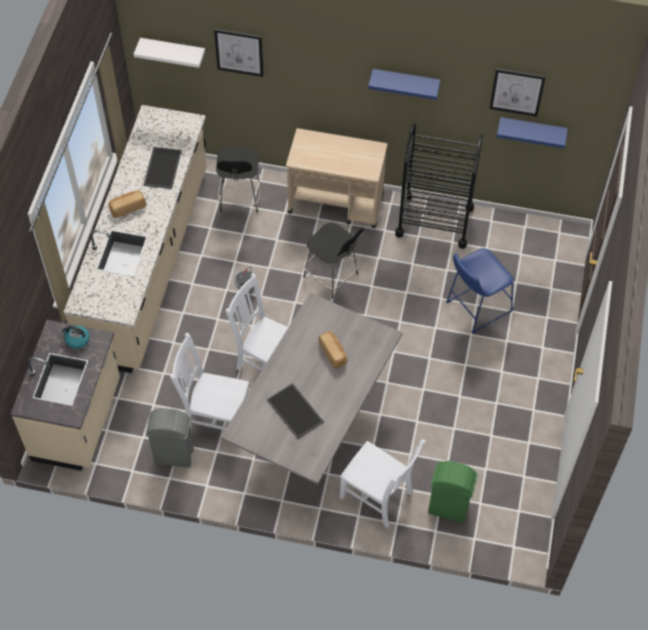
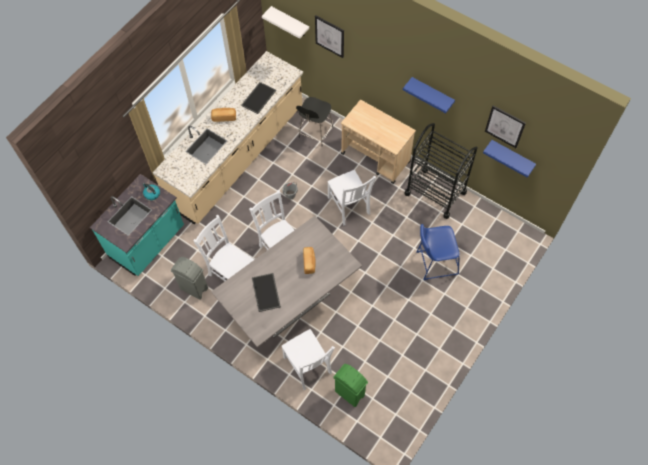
camera: 25 degrees right, 5 degrees up
(78, 421) = (148, 243): beige counter -> turquoise counter
(332, 276) = (349, 207): black stool -> white chair

